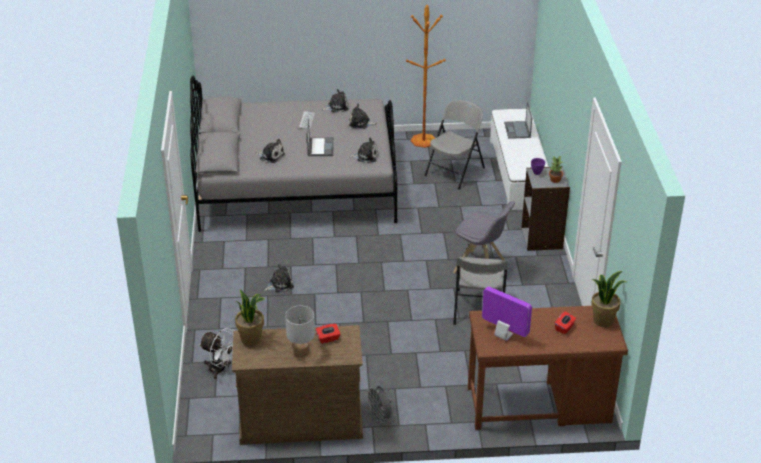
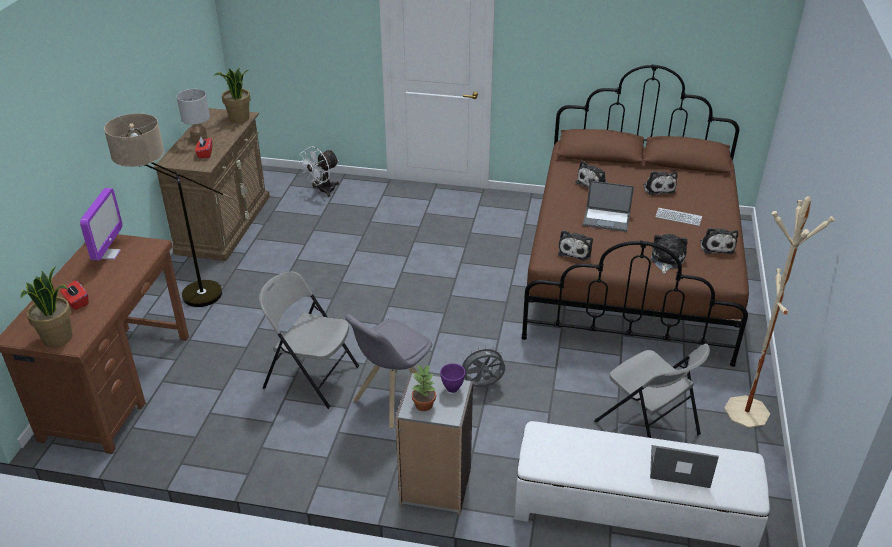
camera: 105 degrees right, 0 degrees up
(279, 284) = (435, 236): plush toy -> plush toy (658, 188)
(297, 185) = (631, 271): grey bed -> brown bed
(380, 417) = (192, 269): grey fan -> grey fan (482, 385)
(422, 405) = (186, 299): none -> floor lamp
(423, 140) = (747, 411): orange clothes rack -> beige clothes rack
(503, 335) = (108, 254): monitor -> monitor turned 45 degrees counterclockwise

